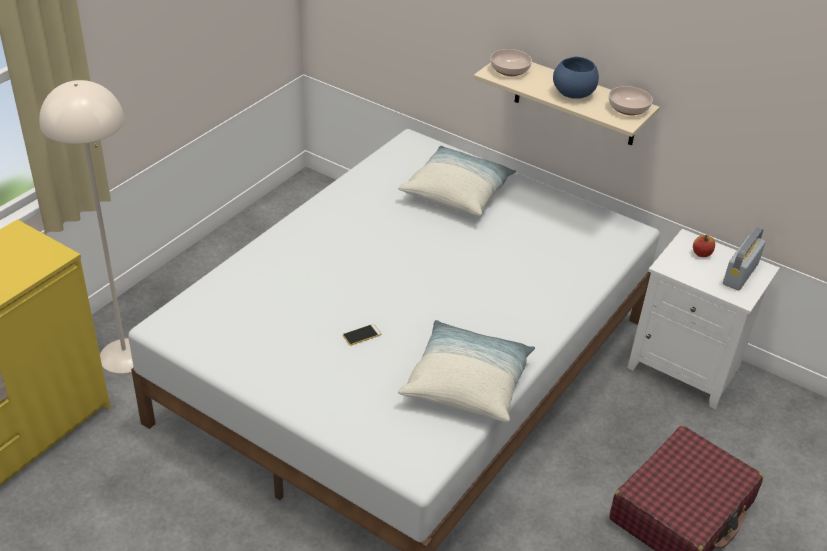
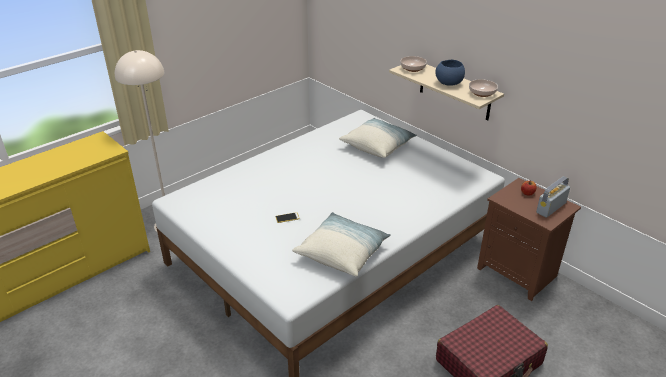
camera: 15 degrees right, 5 degrees down
(687, 367) = (519, 273): white nightstand -> brown nightstand

